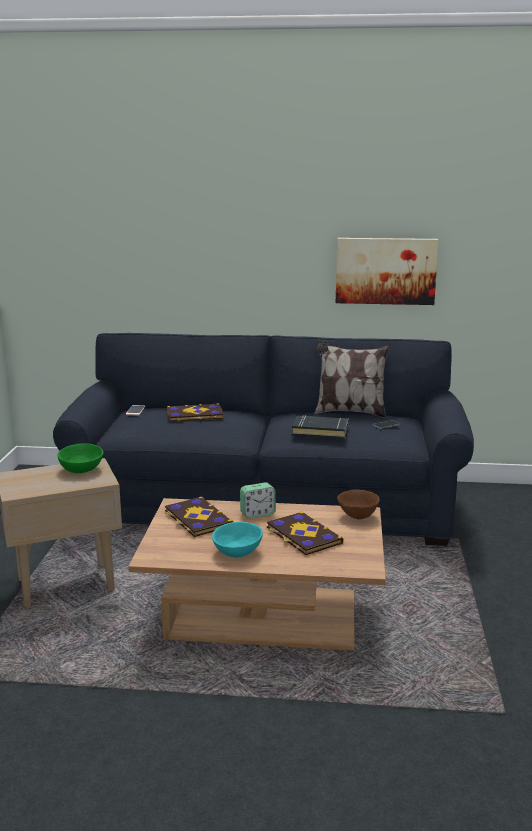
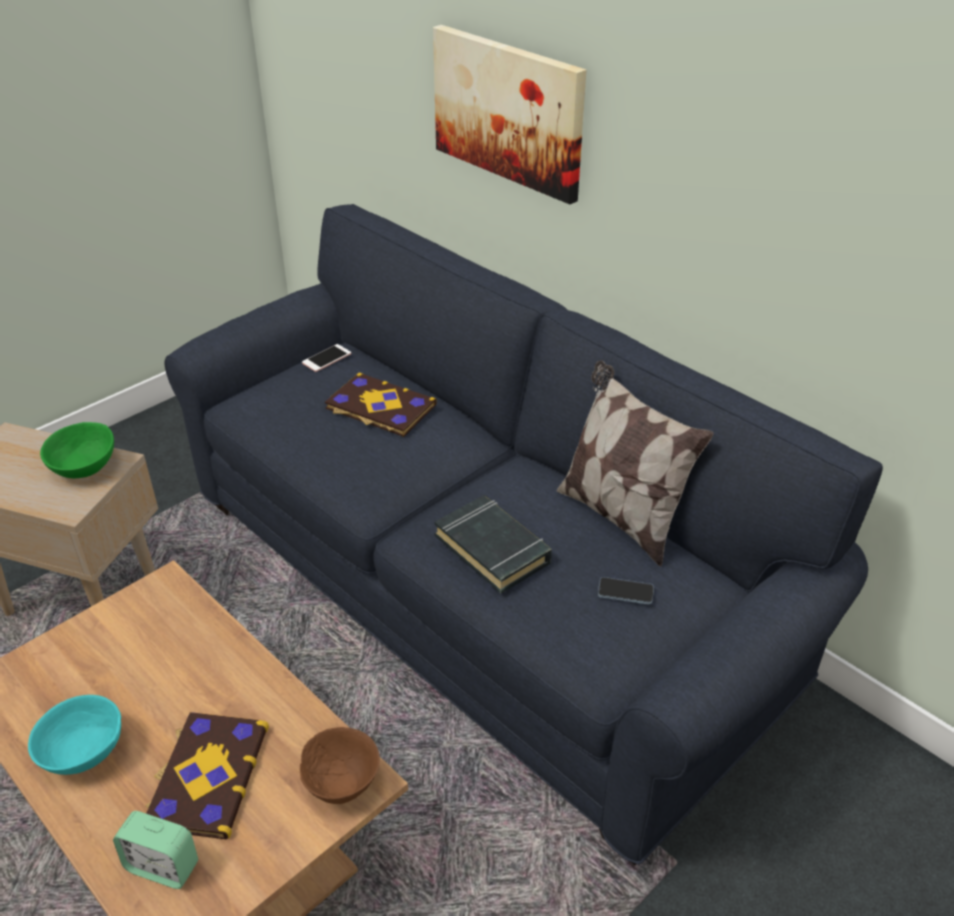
camera: 40 degrees right, 20 degrees up
(197, 519) = (144, 636): book -> none
(257, 514) = (225, 677): alarm clock -> alarm clock (162, 866)
(385, 271) = (802, 255): picture -> picture (508, 111)

